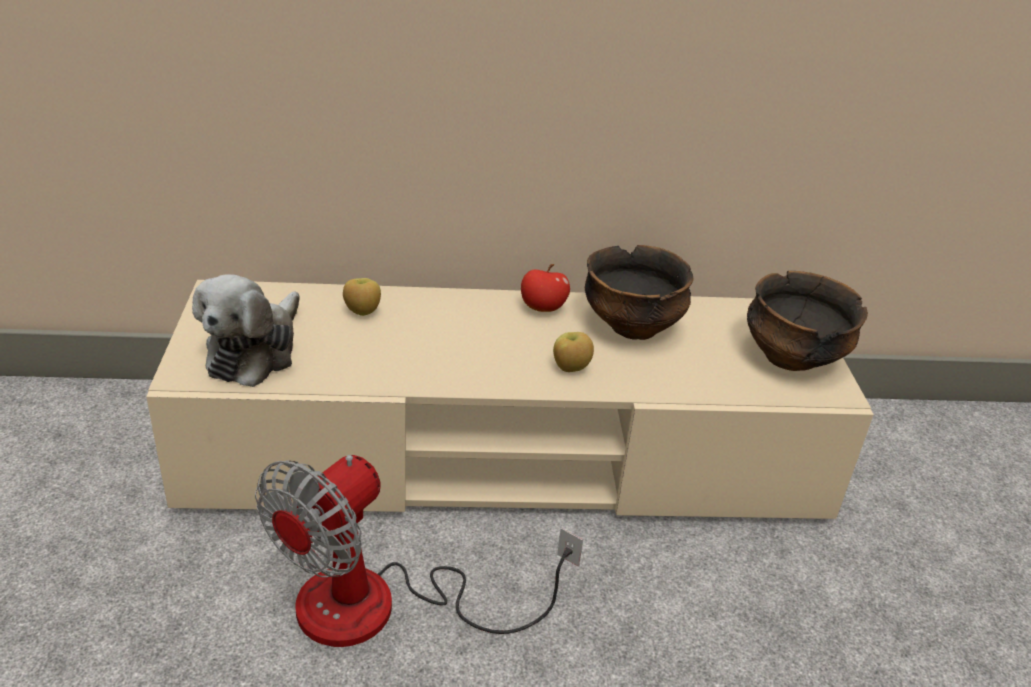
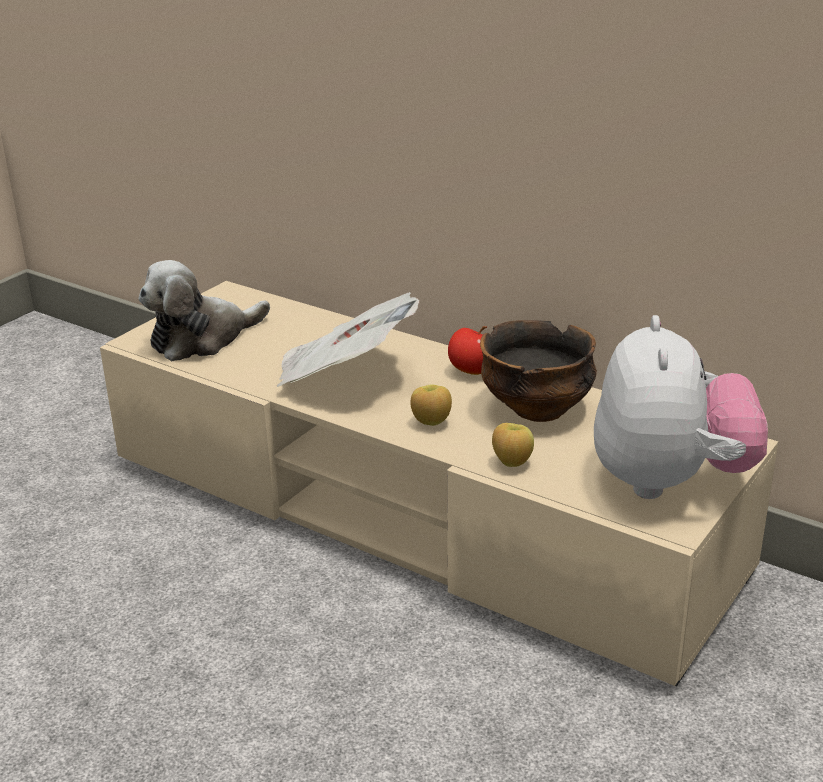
camera: 40 degrees right, 5 degrees down
(362, 312) = (315, 333): apple -> apple (511, 463)
(382, 607) = (190, 580): fan -> none
(441, 346) = (344, 375): none -> newspaper
(791, 358) = (669, 481): bowl -> plush toy

